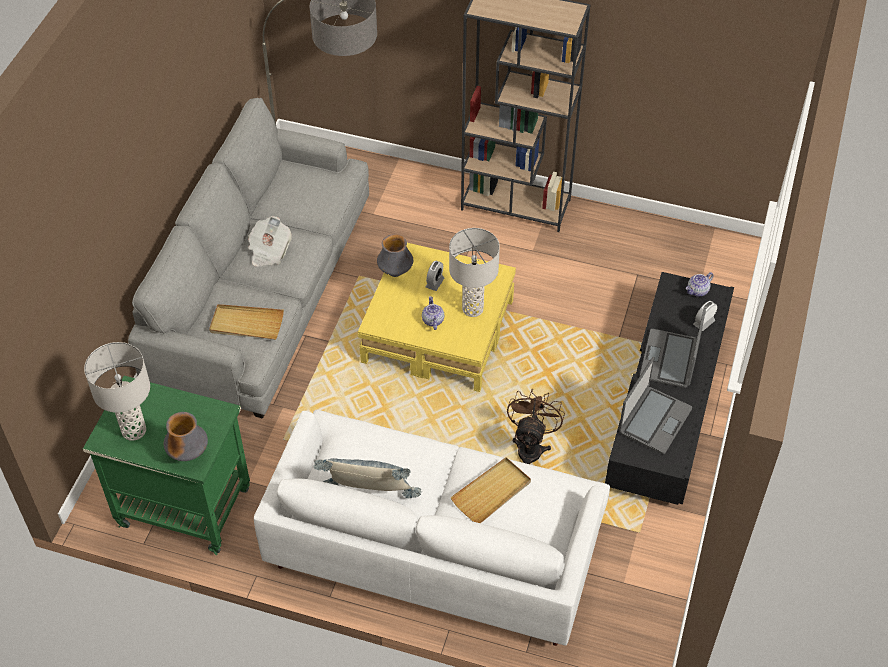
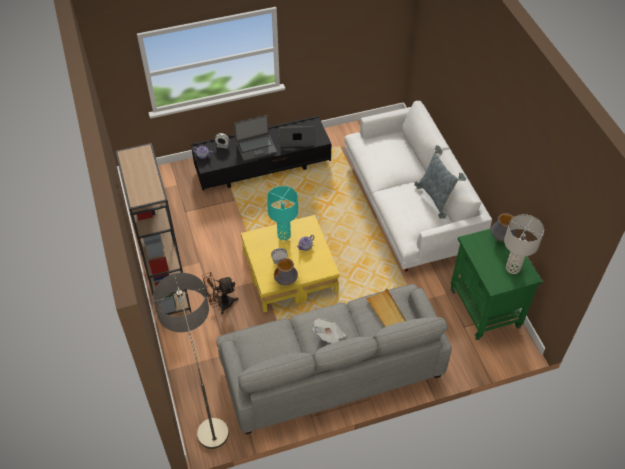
camera: 125 degrees left, 0 degrees up
(472, 308) = (284, 235): white table lamp -> turquoise table lamp
(492, 492) = (389, 163): beige tray -> none
(531, 447) = (329, 200): brown fan -> brown fan (221, 304)

